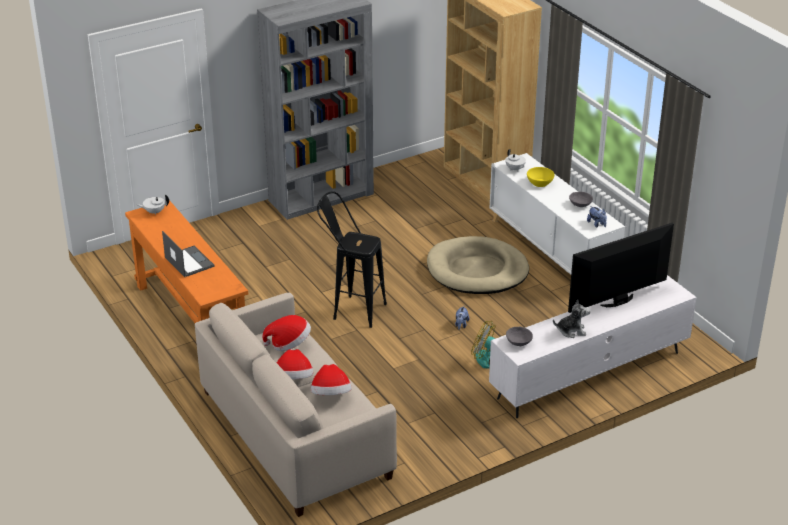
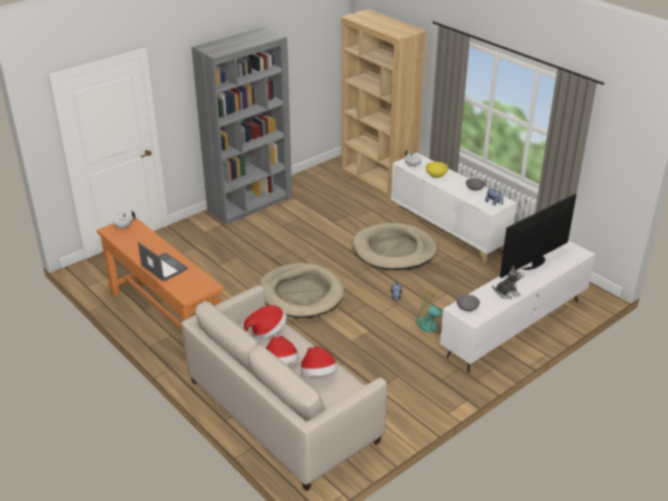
camera: 10 degrees left, 0 degrees up
(351, 310) = (301, 294): black stool -> beige dog bed

